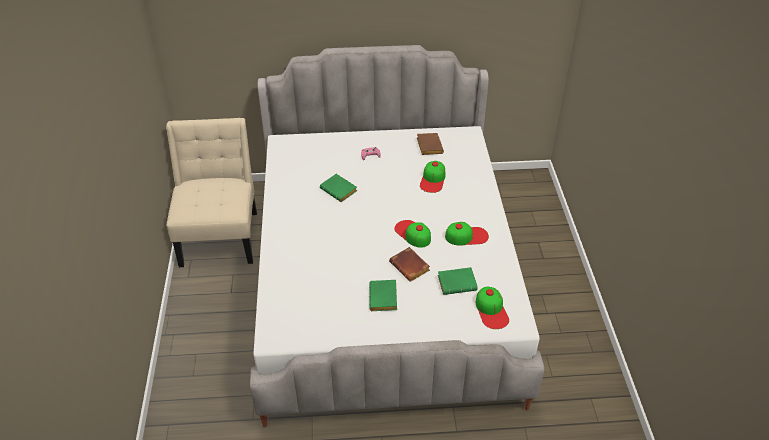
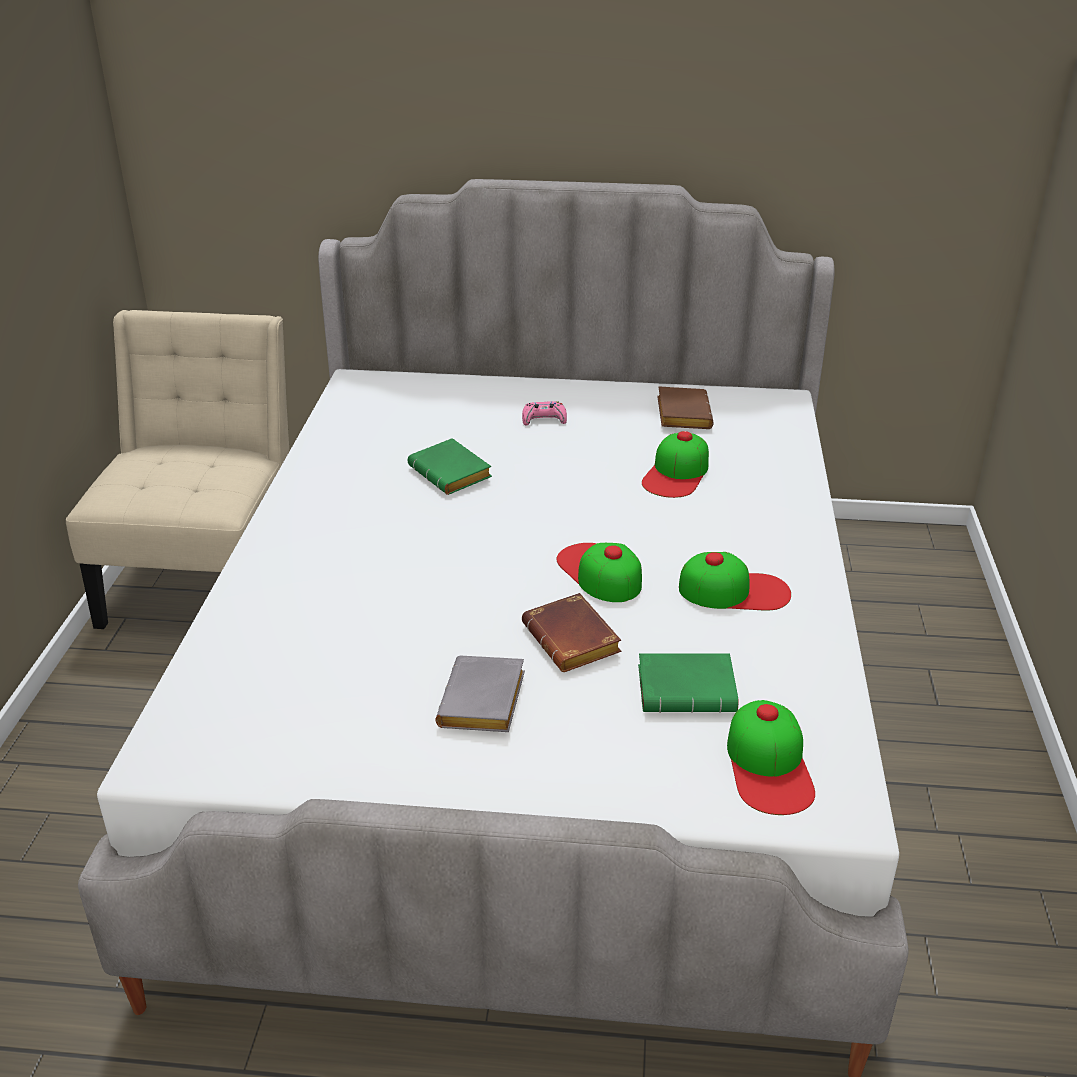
camera: 10 degrees right, 10 degrees down
(384, 299) = (484, 704): green book -> grey book

